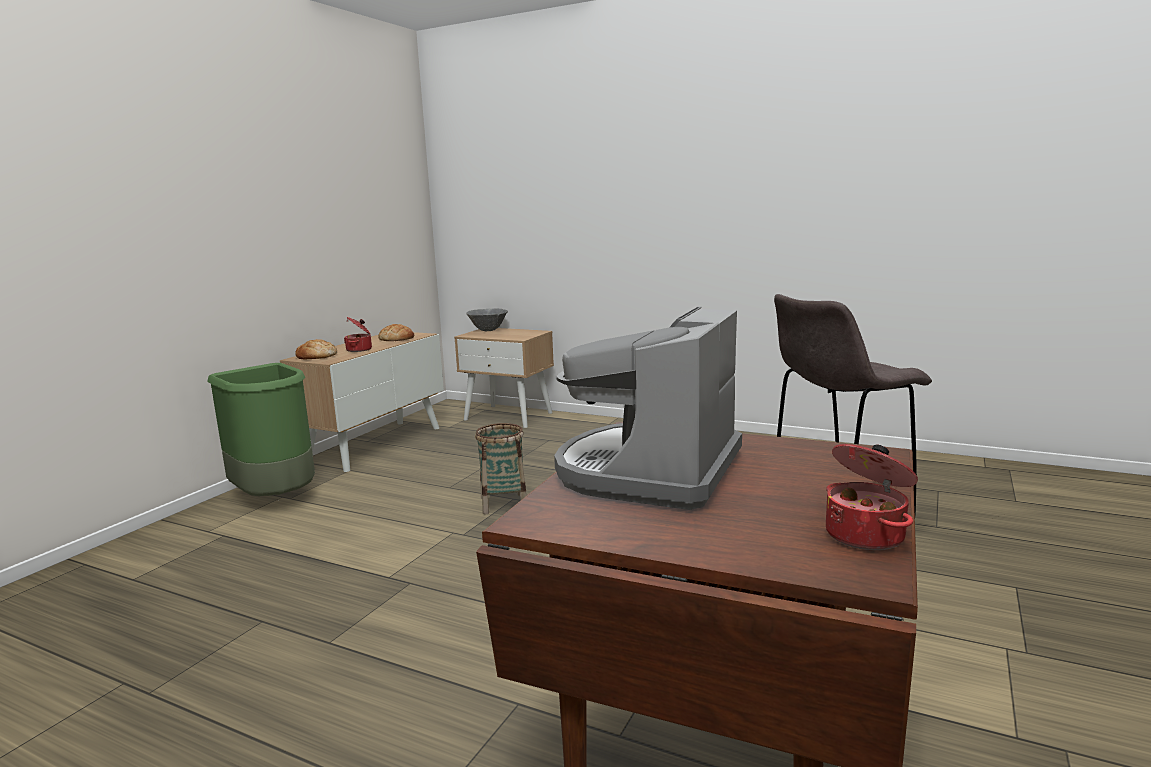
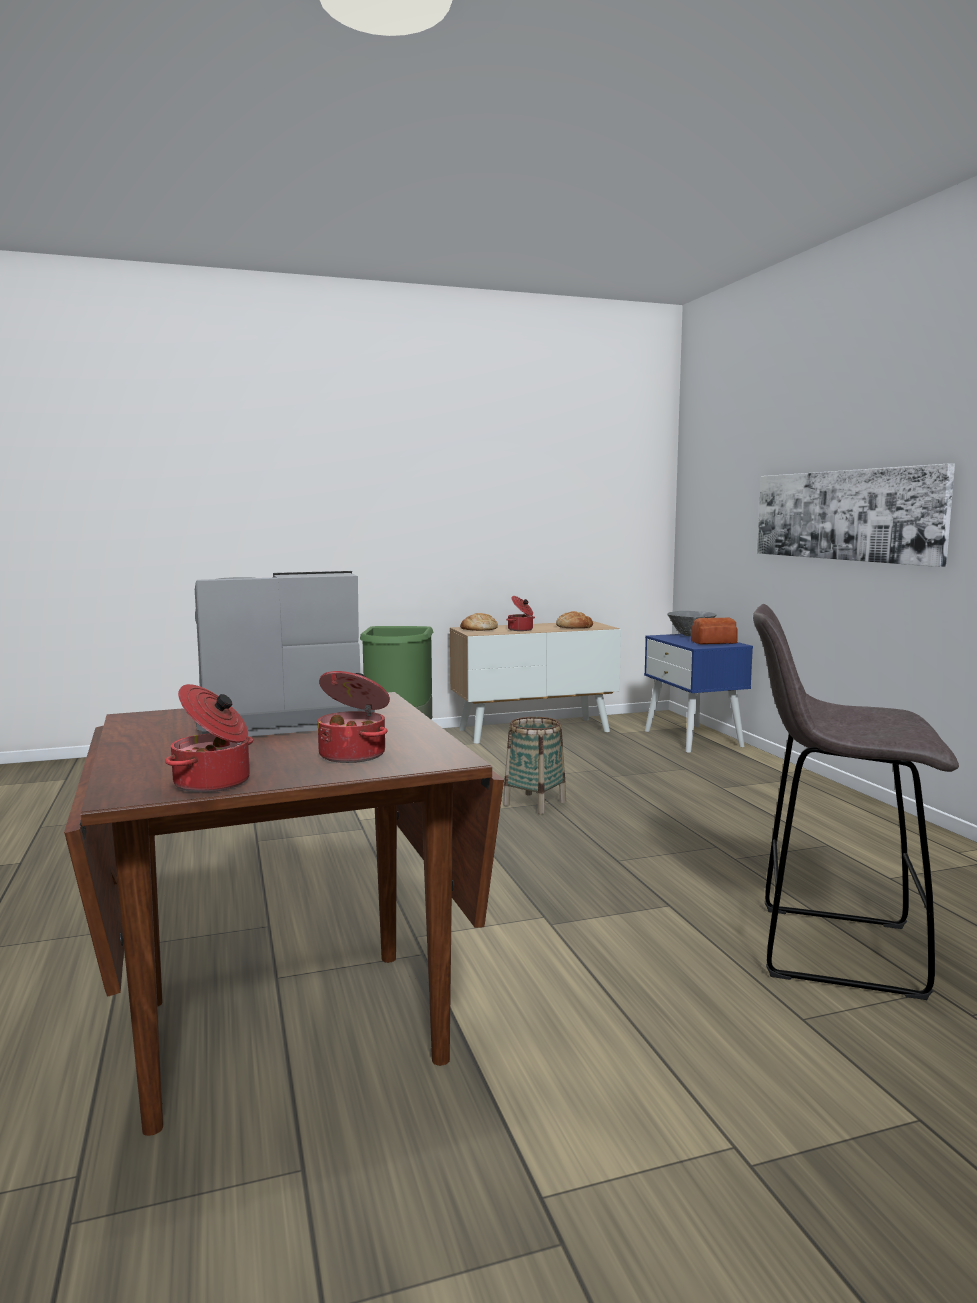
camera: 45 degrees right, 5 degrees down
(509, 416) = (693, 738): beige nightstand -> blue nightstand
(521, 333) = (714, 642): none -> bread
(635, 221) = (844, 515): none -> picture
(828, 475) = (354, 754): none -> cooking pot

